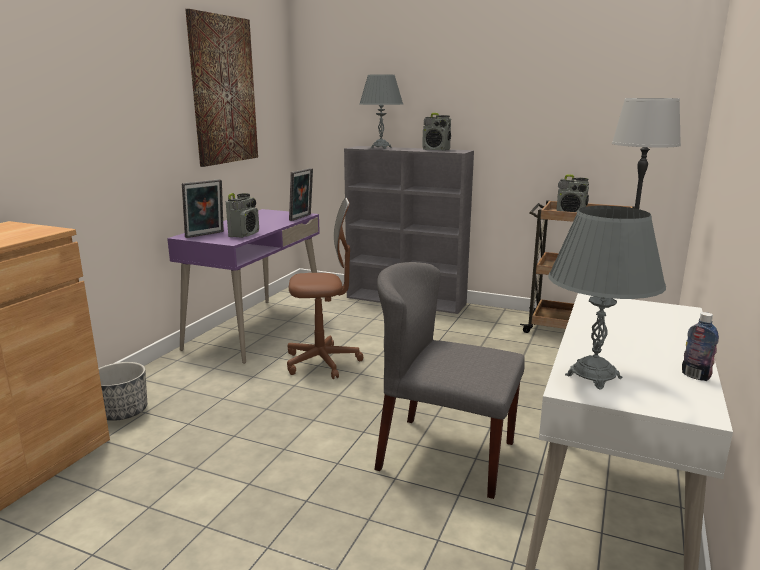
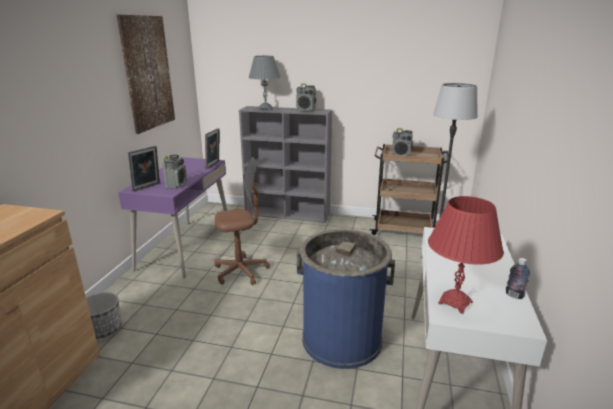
camera: 10 degrees left, 5 degrees up
(445, 455) = (341, 338): grey chair -> blue trash can
(593, 376) = (455, 302): grey table lamp -> red table lamp

